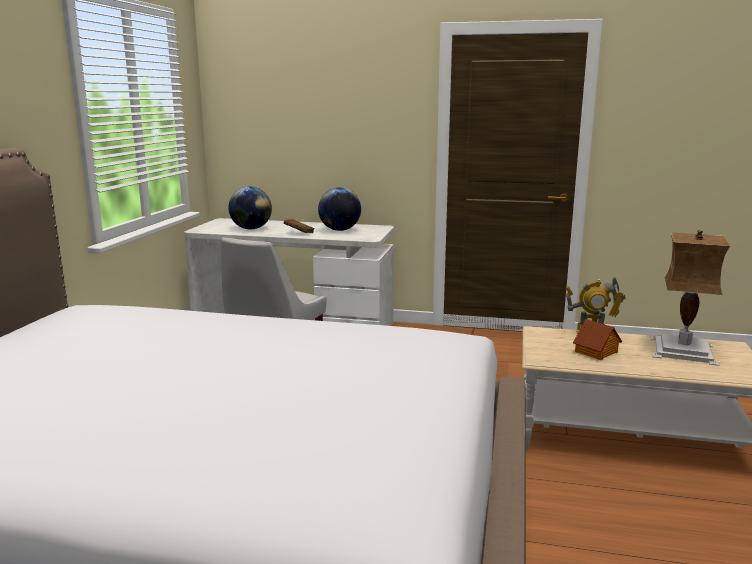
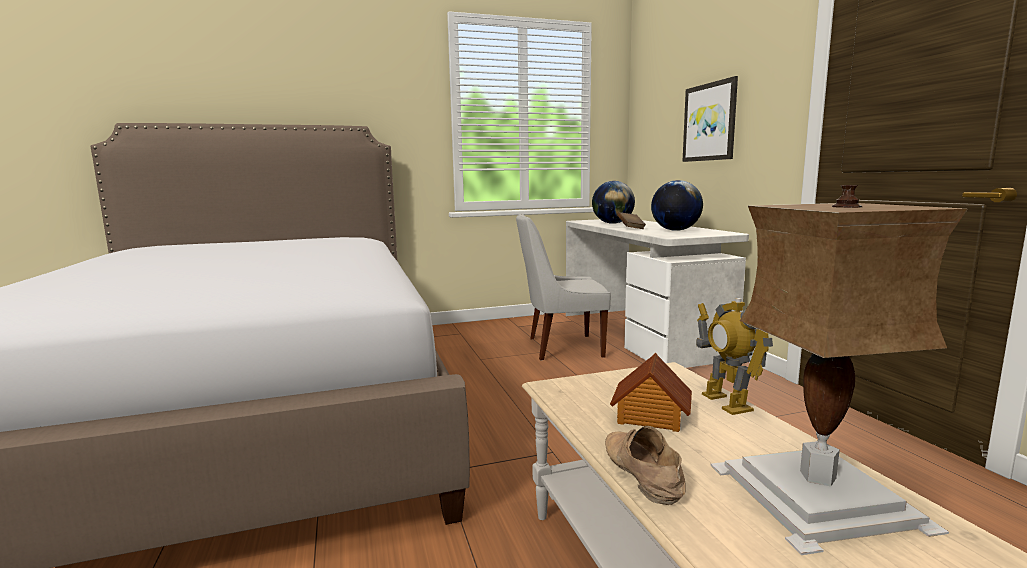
camera: 60 degrees right, 5 degrees down
(334, 133) = (710, 122): none -> picture
(652, 369) = (640, 471): none -> beige shoe

